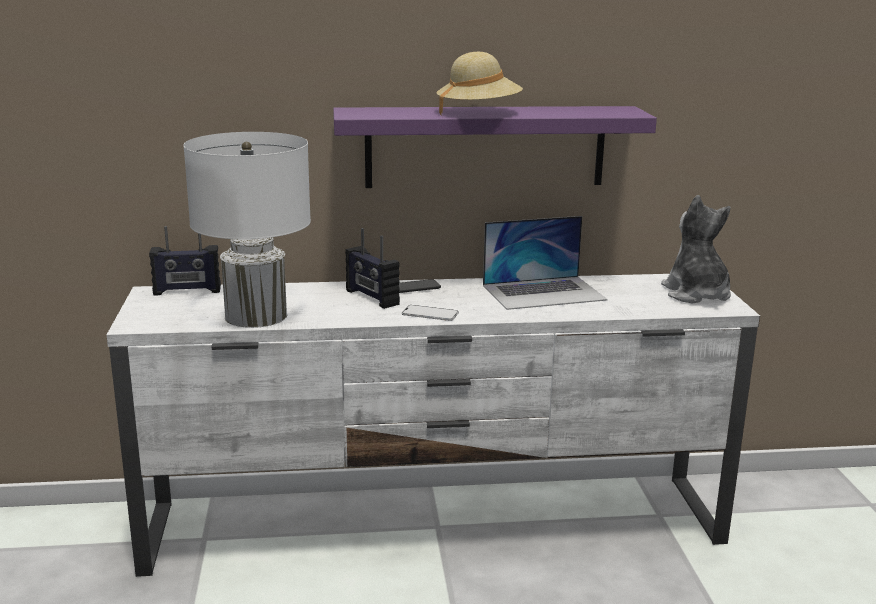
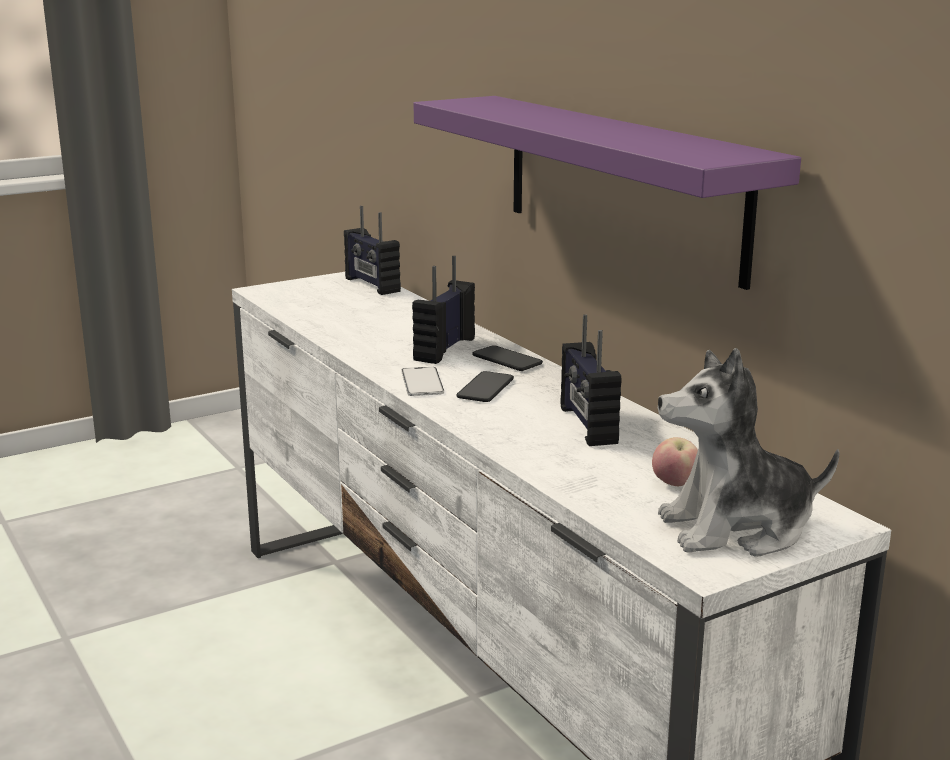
camera: 65 degrees right, 0 degrees up
(256, 316) = (330, 320): white table lamp -> none
(460, 301) = (485, 388): none -> phone
(478, 112) = (557, 122): beige hat -> none
(544, 292) = (586, 425): laptop -> radio
(638, 293) = (674, 484): none -> apple
(696, 294) = (736, 529): plush toy -> plush toy turned 150 degrees counterclockwise

